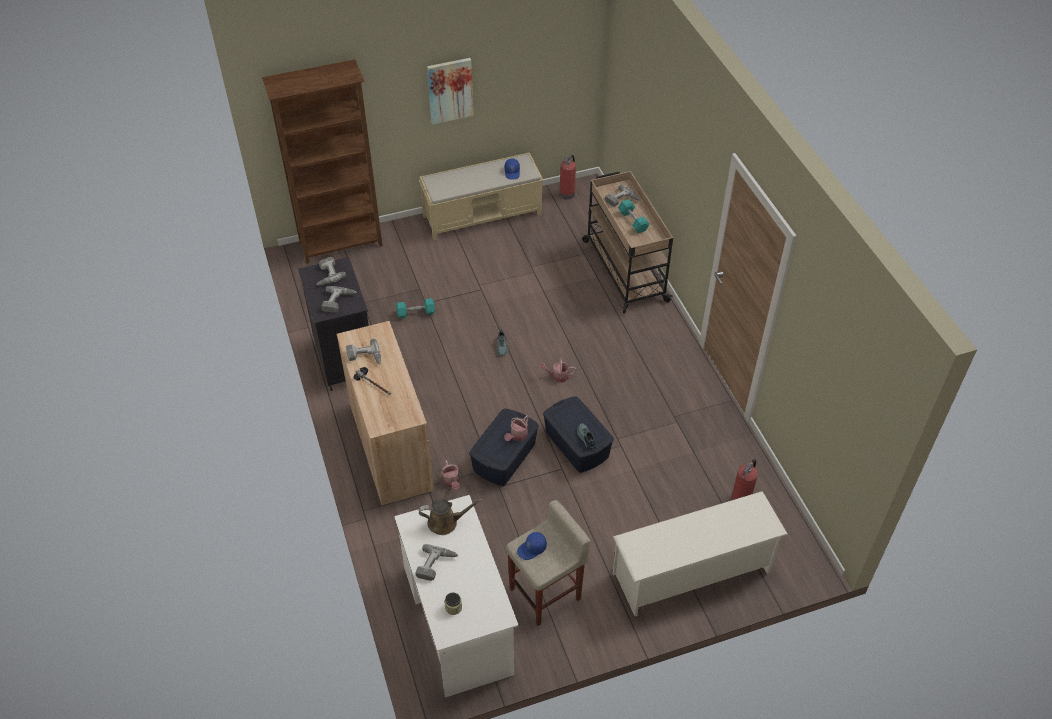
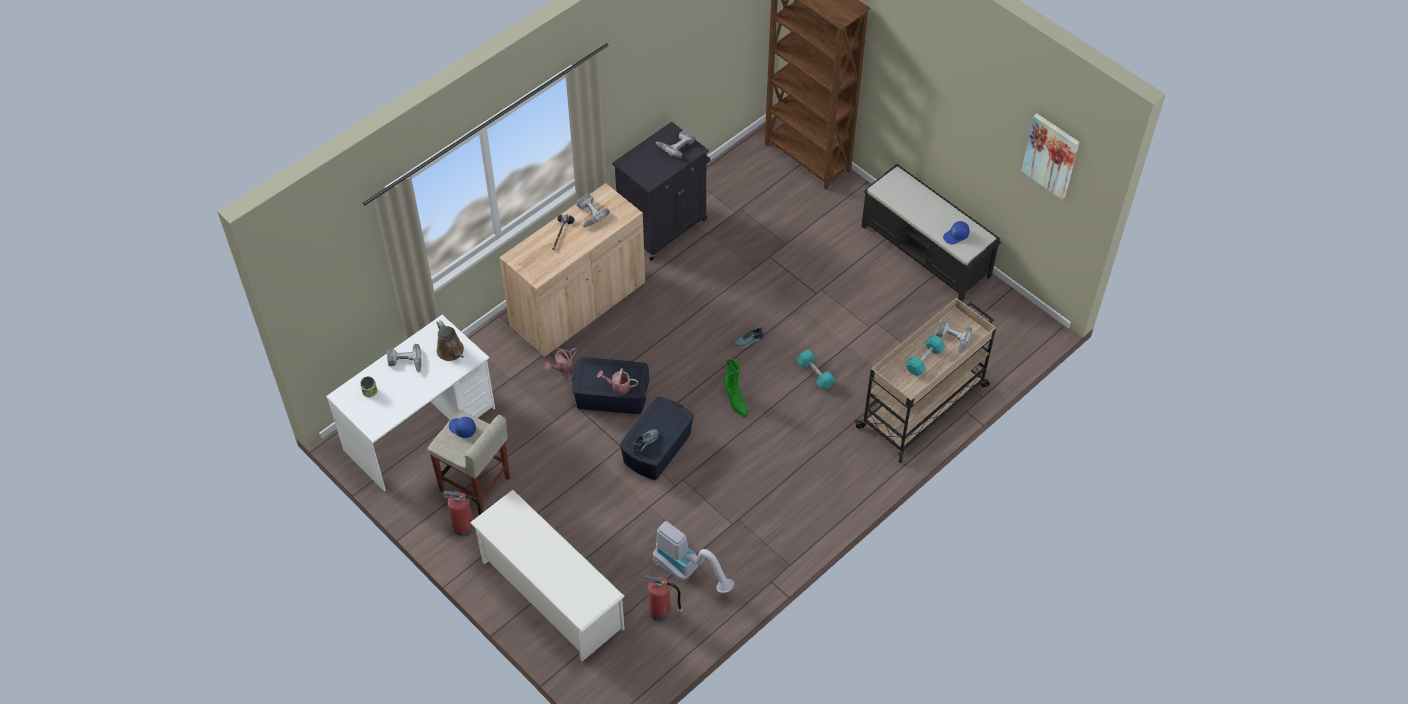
camera: 65 degrees right, 5 degrees up
(339, 302) = (647, 168): power drill -> none
(416, 313) = (752, 254): turquoise dumbbell -> turquoise dumbbell (815, 374)
(450, 90) = (945, 110): picture -> picture (1051, 155)
(483, 215) = (926, 252): beige bench -> black bench
(557, 376) = (735, 401): watering can -> green boot
(567, 193) = (1011, 312): fire extinguisher -> fire extinguisher (465, 527)
(710, 466) = (689, 571): none -> vacuum cleaner

